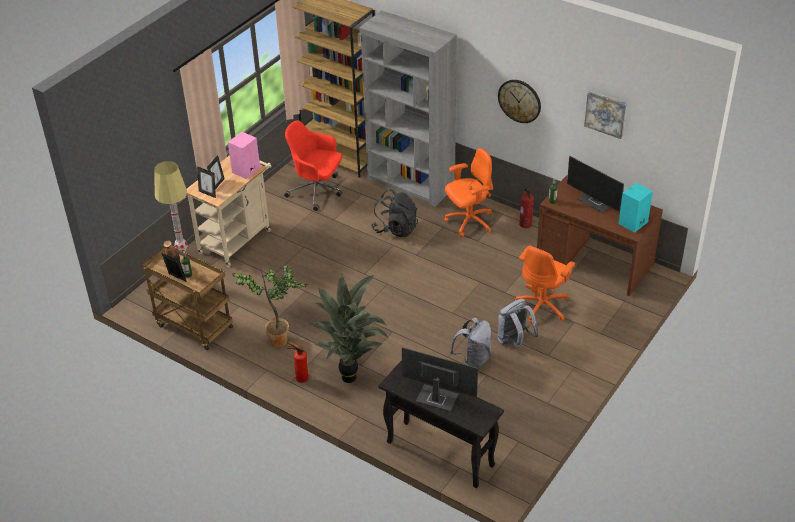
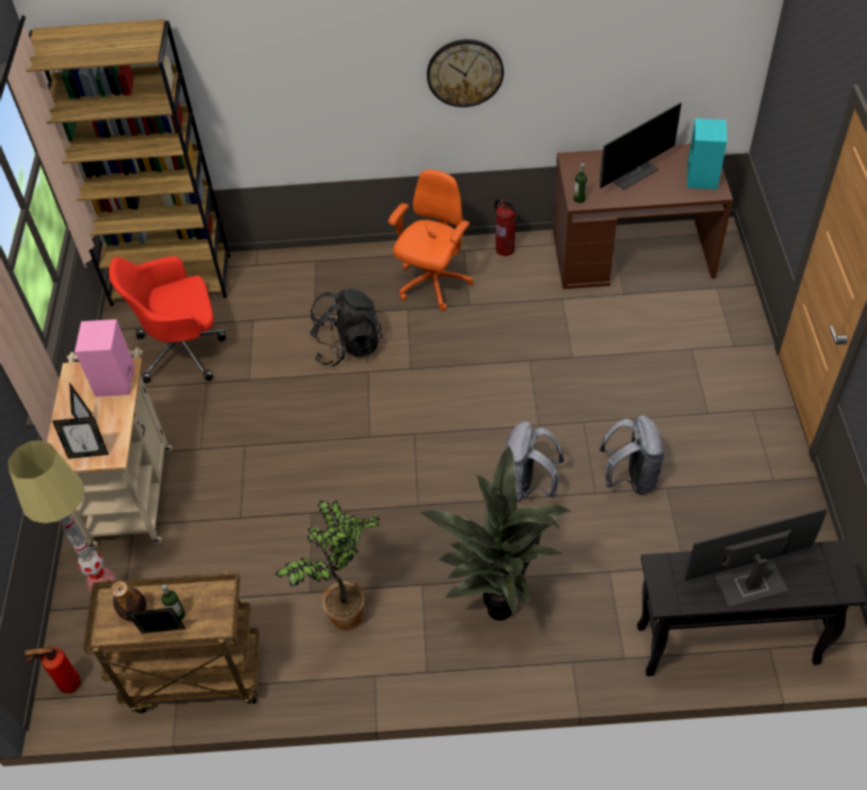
camera: 35 degrees left, 10 degrees up
(300, 378) = (435, 656): fire extinguisher -> fire extinguisher (66, 685)
(410, 183) = (305, 269): grey bookcase -> none
(514, 342) = (652, 419): grey backpack -> grey backpack (528, 485)
(542, 306) = (635, 349): orange office chair -> none
(596, 202) = (631, 172): monitor -> monitor turned 45 degrees counterclockwise
(605, 114) = (617, 36): picture -> none

